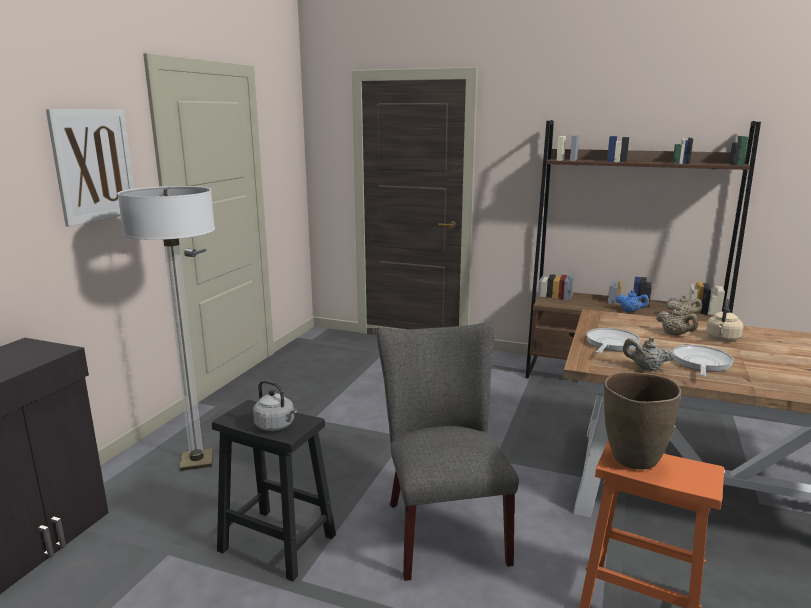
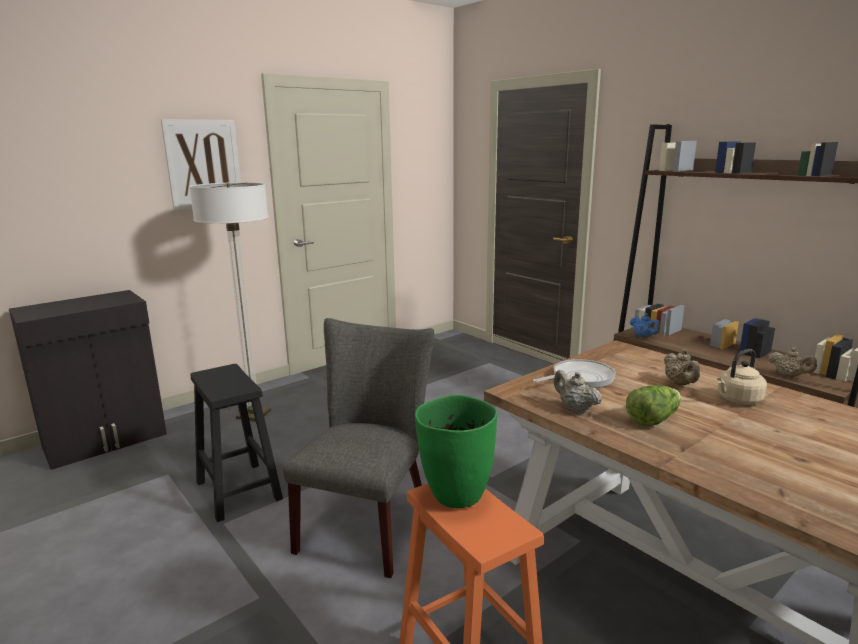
camera: 30 degrees right, 0 degrees up
(276, 426) = (222, 386): grey kettle -> none
(630, 311) = (725, 358): blue teapot -> blue teapot (644, 337)
(633, 459) = (455, 495): brown vase -> green vase
(700, 363) = (652, 419): frying pan -> lettuce

